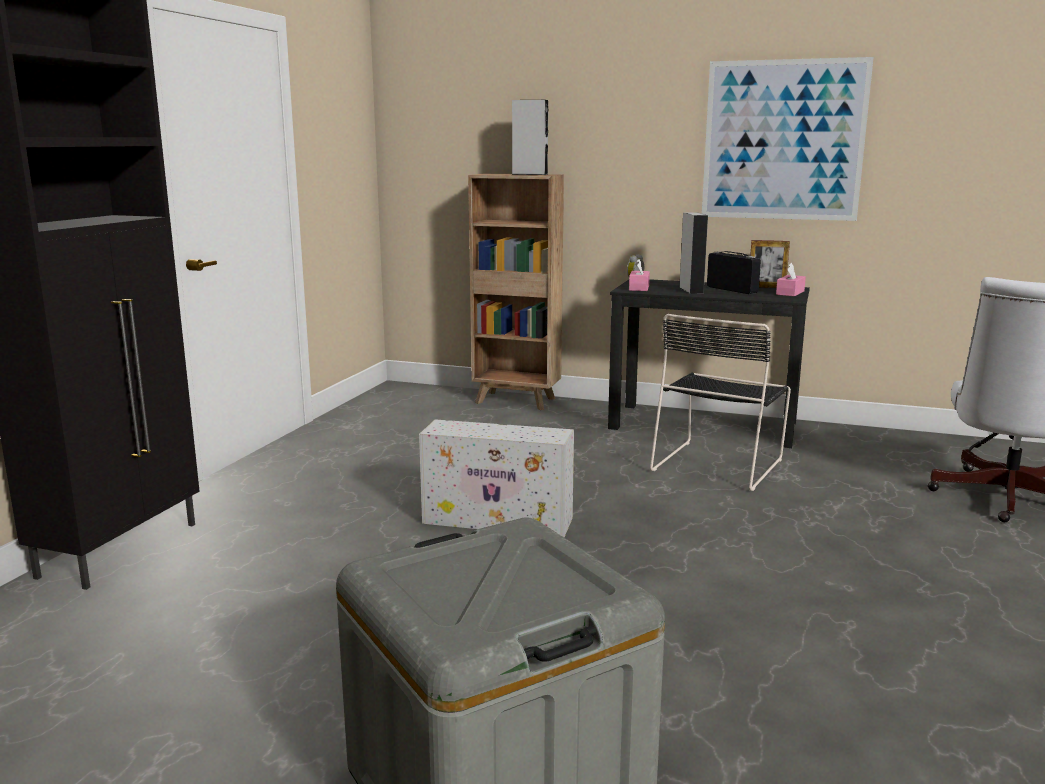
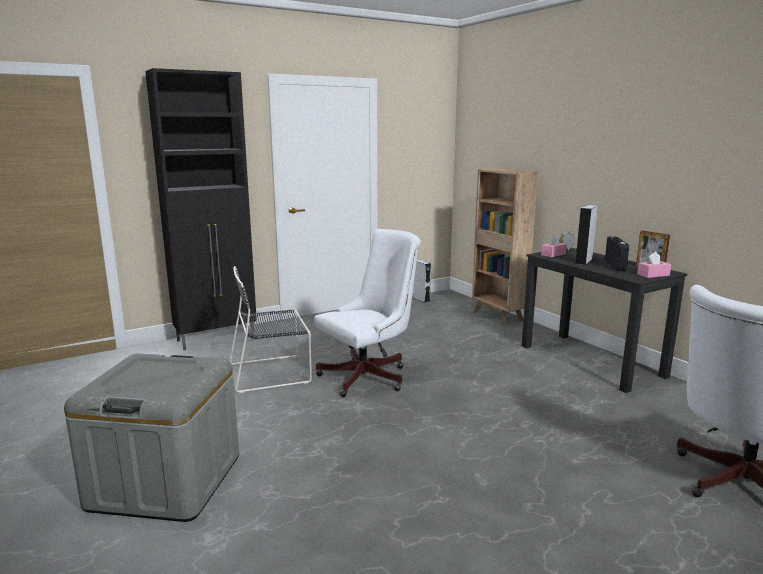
camera: 40 degrees right, 0 degrees up
(500, 521) = (369, 376): white storage box -> white office chair
(530, 174) = (513, 171): grey speaker -> grey speaker (421, 299)
(719, 463) = (551, 386): black chair -> black chair (272, 372)
(783, 140) = (678, 155): picture -> none

